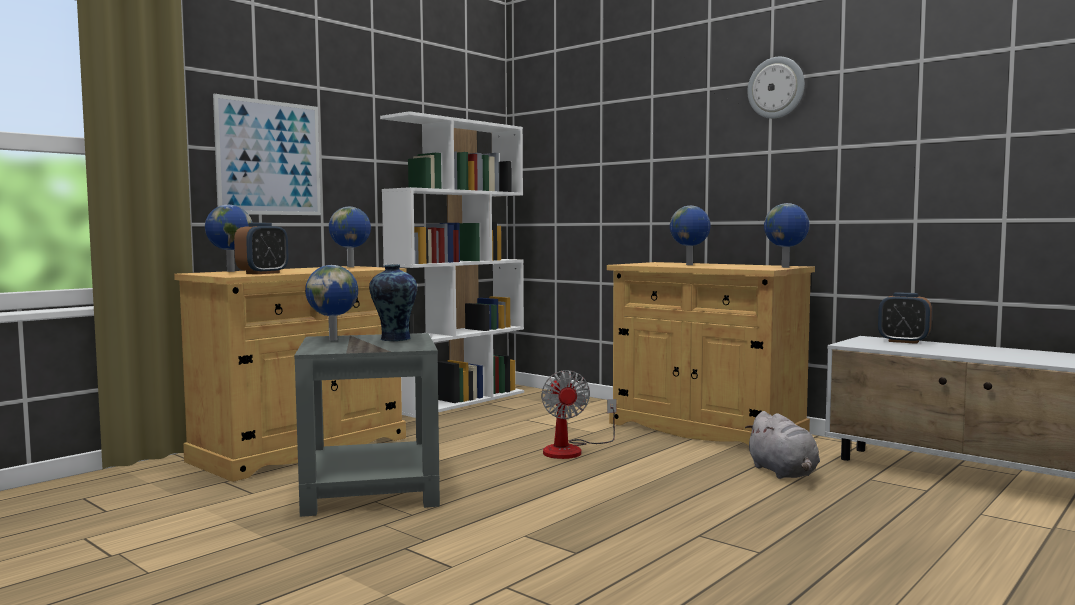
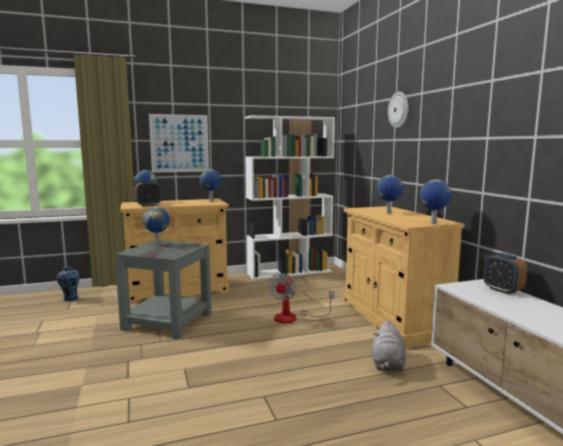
camera: 30 degrees right, 5 degrees up
(394, 339) = (181, 247): vase -> vase (70, 299)
(776, 88) = (454, 93): wall clock -> wall clock (398, 110)

